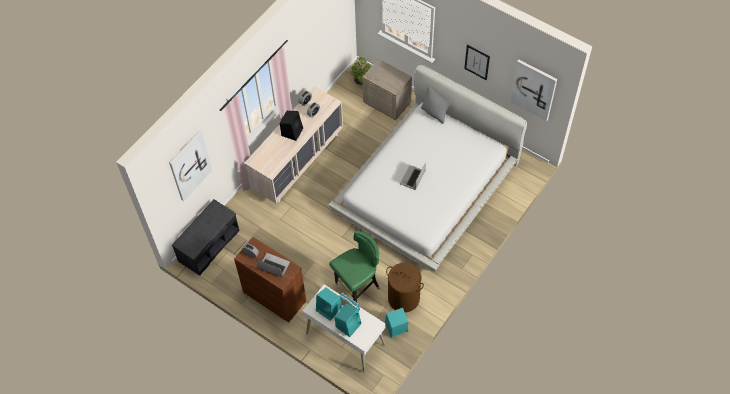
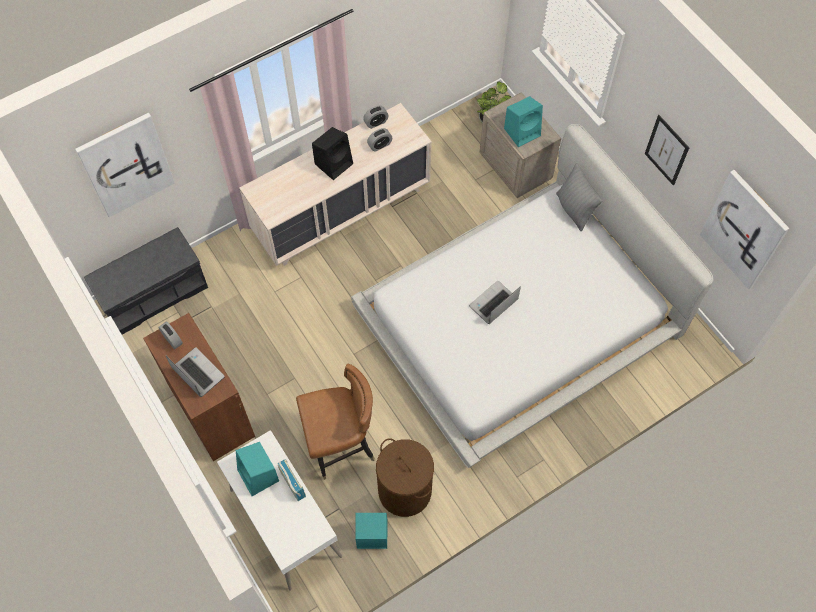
camera: 20 degrees right, 5 degrees up
(348, 324) = (277, 514): turquoise speaker -> turquoise speaker (522, 131)
(357, 288) = (341, 446): green chair -> brown chair

